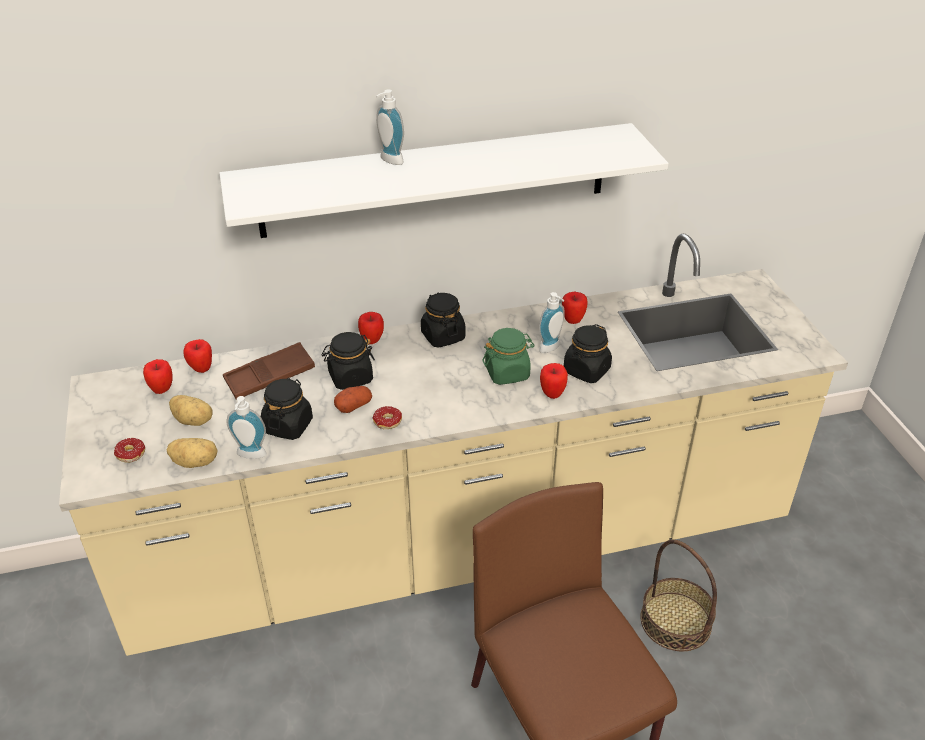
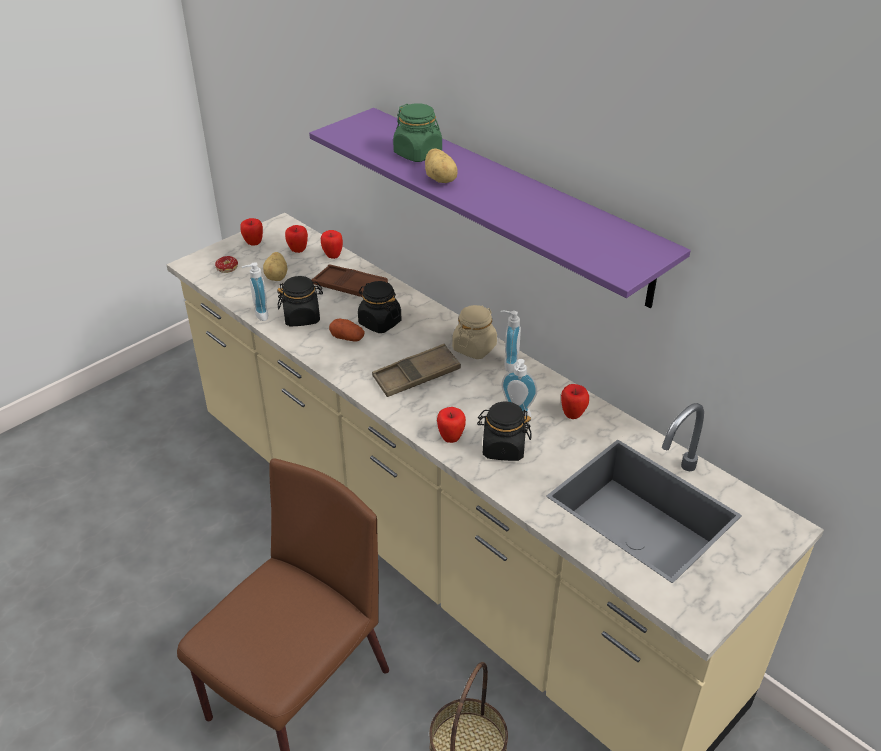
camera: 60 degrees right, 0 degrees up
(195, 462) = (237, 295): potato -> potato (441, 179)
(372, 341) = (433, 315): apple -> apple (254, 243)
(387, 425) = (338, 363): donut -> none
(389, 161) = (462, 159): soap dispenser -> soap dispenser (508, 364)
(435, 180) = (511, 203): white shelf -> purple shelf
(442, 336) = (474, 348): black jar -> beige jar
(452, 383) = (416, 376): none -> brown tray
(507, 373) = (457, 401): green jar -> green jar (418, 154)

